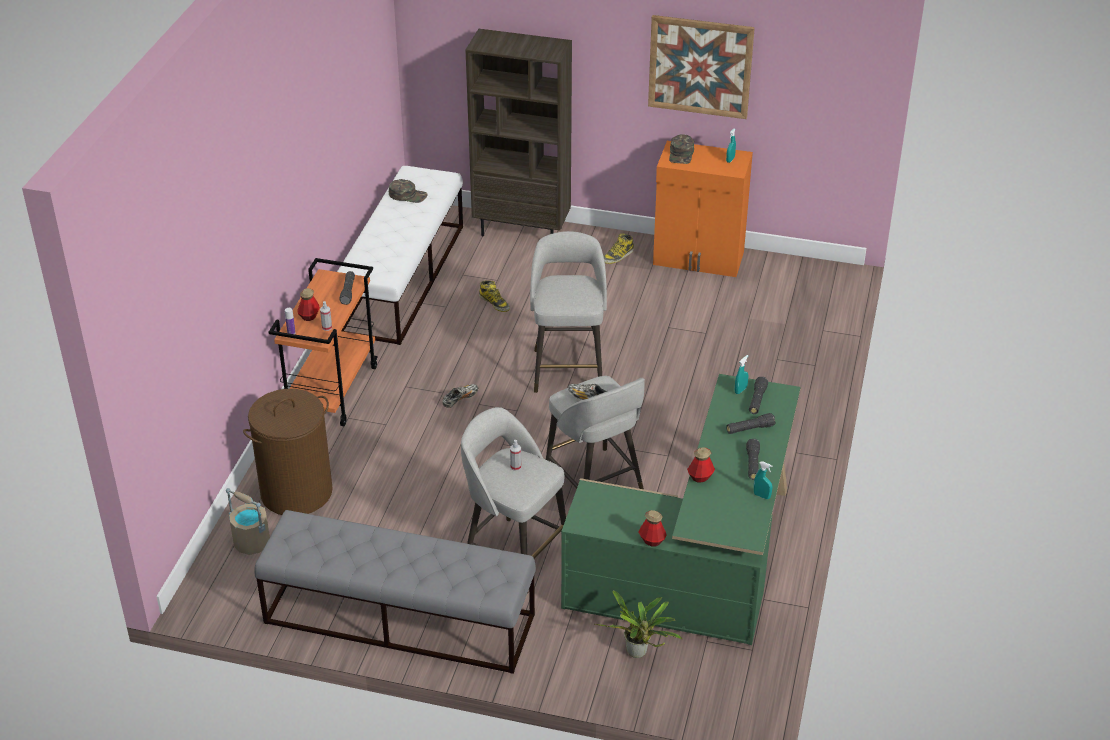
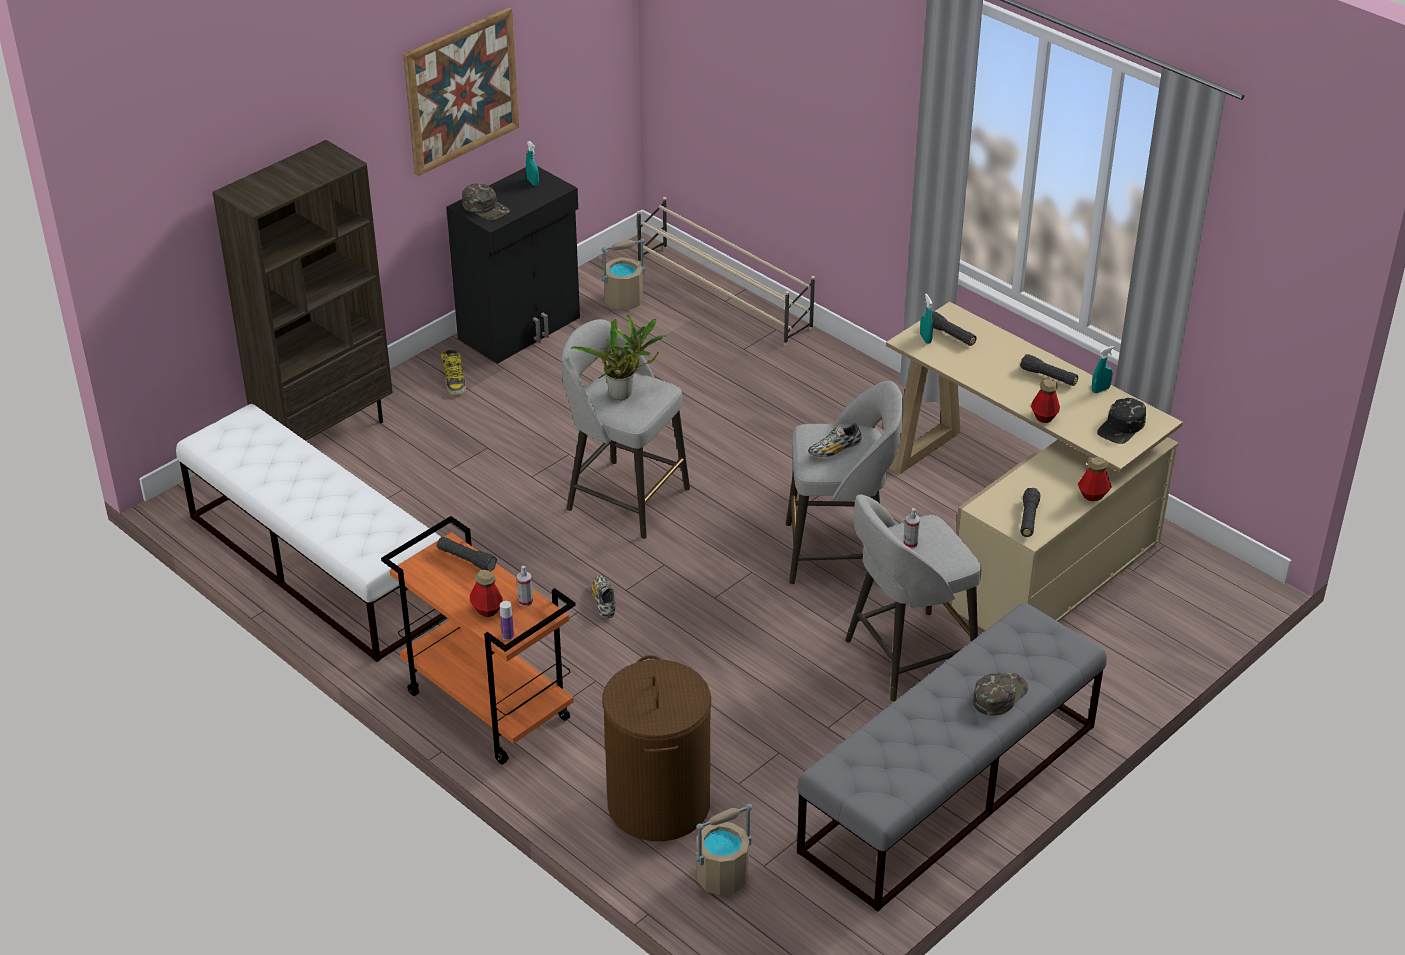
camera: 60 degrees left, 0 degrees up
(408, 195) = (254, 459): green cap -> green cap (999, 695)
(494, 303) = (446, 507): boot -> none
(638, 654) = (1121, 624): potted plant -> potted plant (624, 394)
(699, 259) = (521, 328): orange cabinet -> black cabinet
(699, 564) = (1019, 530): green desk -> beige desk
(724, 521) = (1122, 427): none -> black cap
(750, 429) = (992, 357): black flashlight -> black flashlight (1028, 519)
(774, 287) = (623, 301): none -> beige bucket
(828, 327) = (724, 296): none -> beige shoe rack

